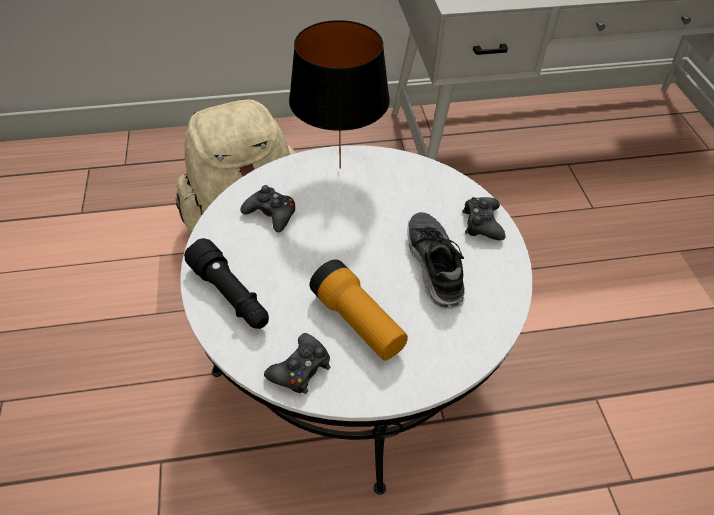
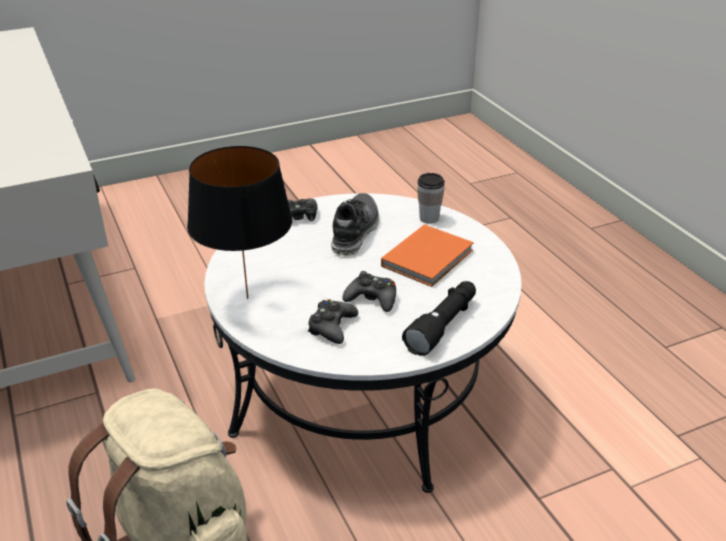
camera: 105 degrees left, 15 degrees down
(300, 369) = (488, 275): black game controller -> black game controller (372, 299)
(358, 321) = (429, 257): flashlight -> orange book
(433, 266) = (354, 232): shoe -> shoe turned 135 degrees clockwise
(450, 348) = (429, 218): none -> cup

